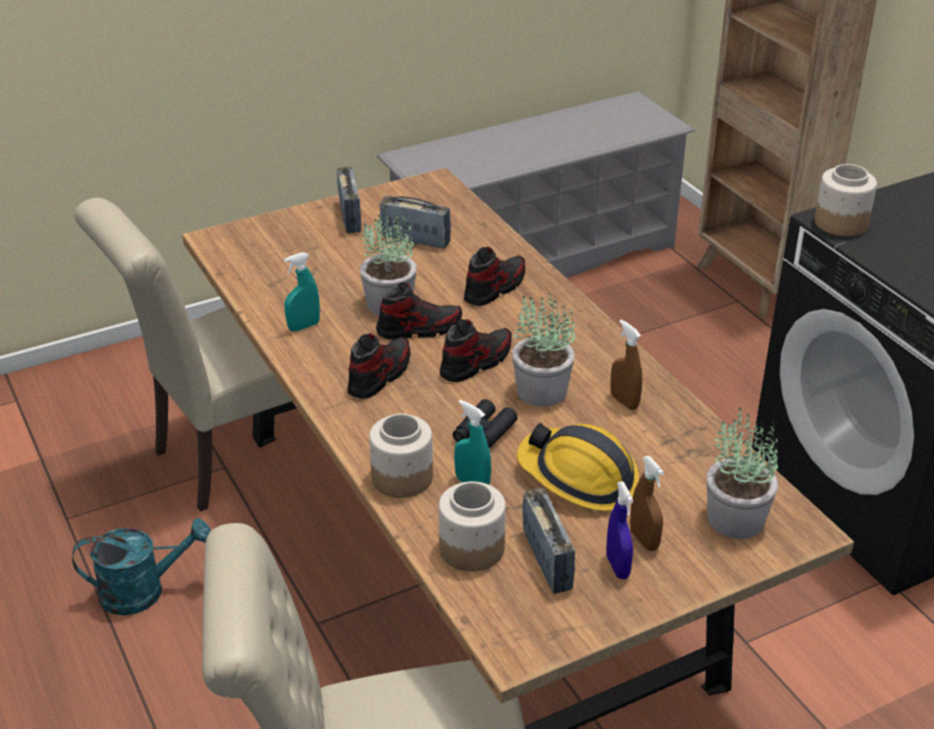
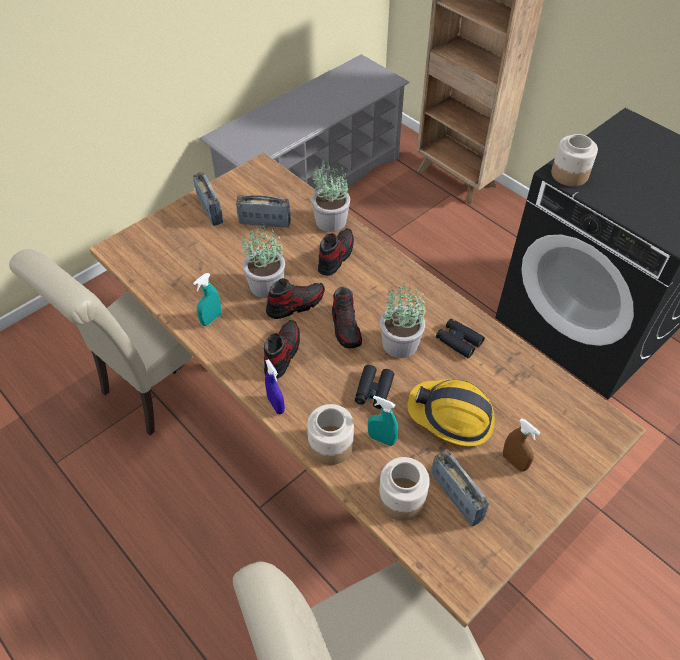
camera: 15 degrees left, 15 degrees up
(144, 591) = (131, 510): turquoise watering can -> none
(476, 362) = (346, 327): shoe -> shoe turned 135 degrees clockwise
(617, 567) = (505, 490): blue spray bottle -> blue spray bottle (276, 405)
(624, 401) = (458, 341): brown spray bottle -> black binoculars
(734, 519) = (565, 429): potted plant -> potted plant (330, 221)

